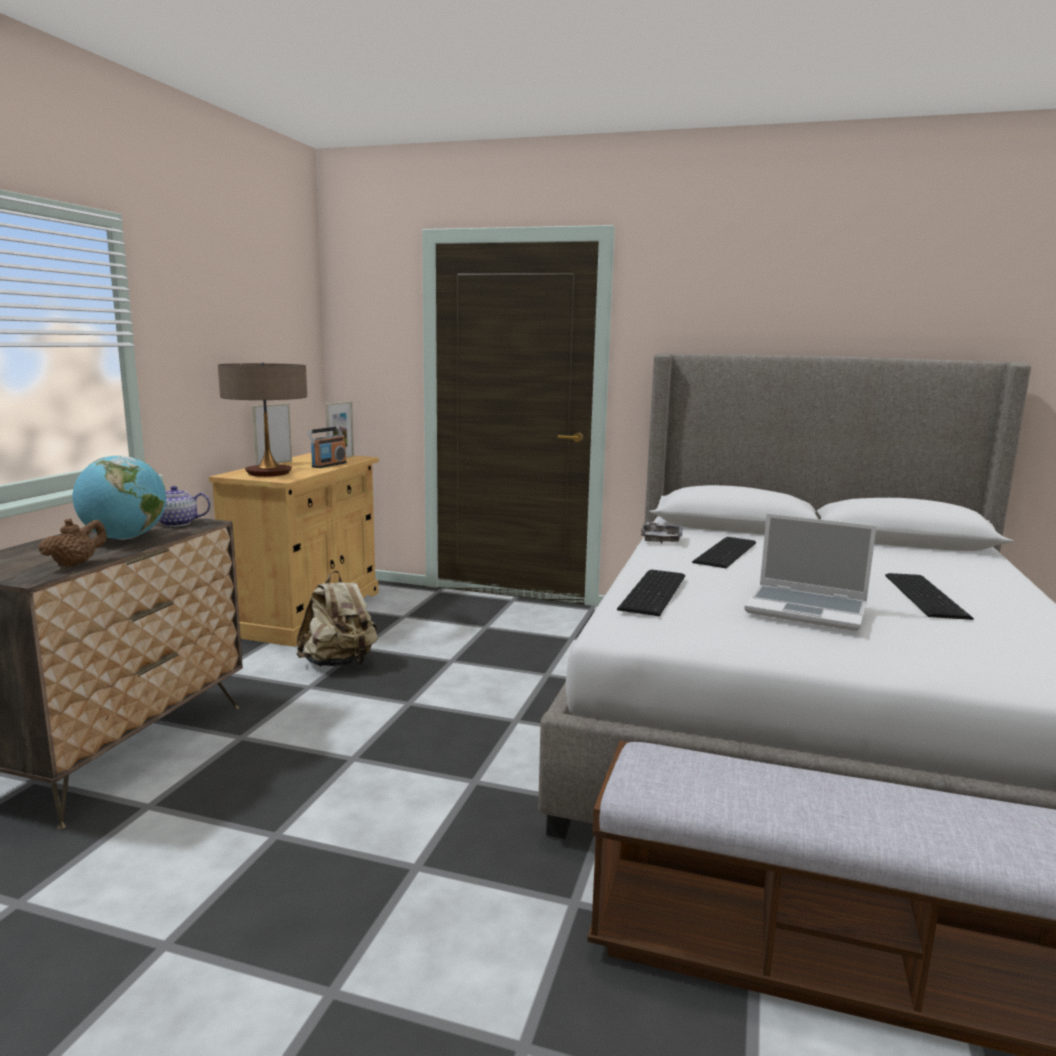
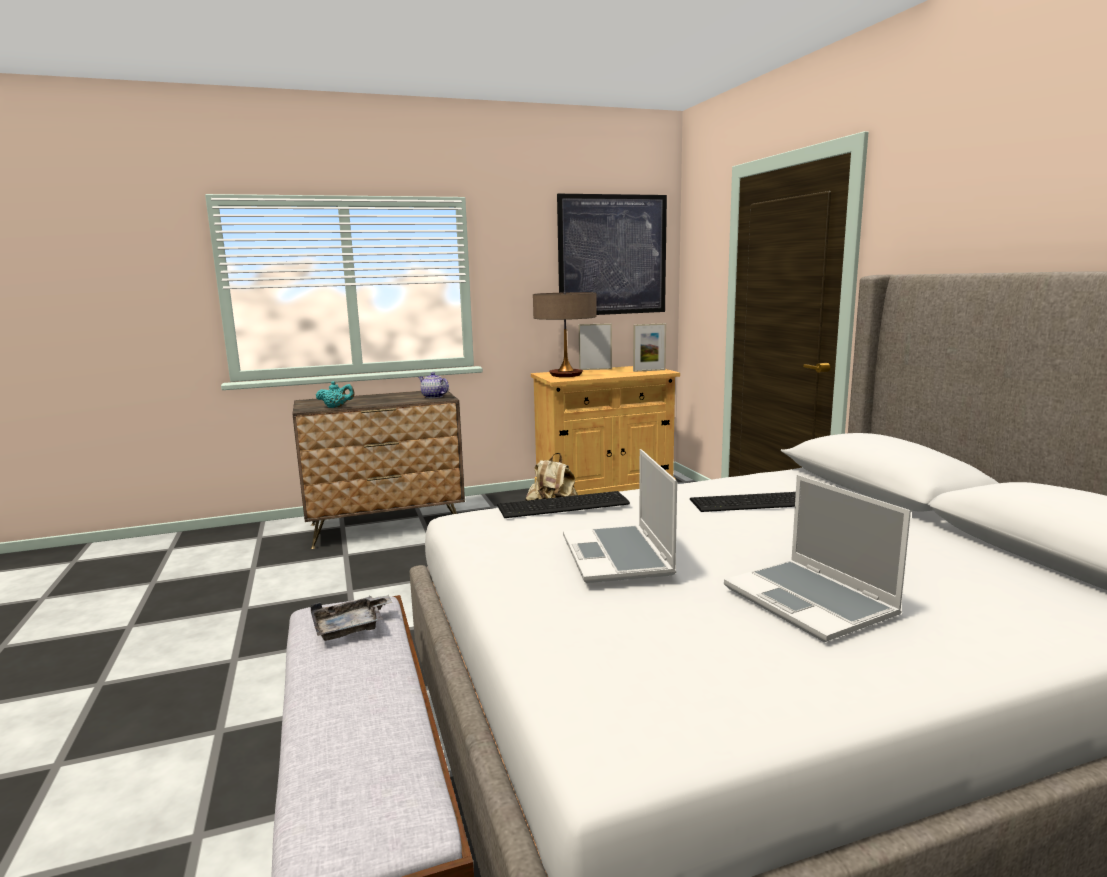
camera: 55 degrees right, 0 degrees up
(75, 564) = (336, 407): brown teapot -> turquoise teapot
(124, 538) = (390, 400): globe -> none
(272, 316) = (612, 255): none -> picture
(328, 465) = (621, 374): radio -> none
(660, 539) = (744, 478): grey tray -> grey tray (351, 627)
(927, 595) = (811, 602): keyboard -> laptop

